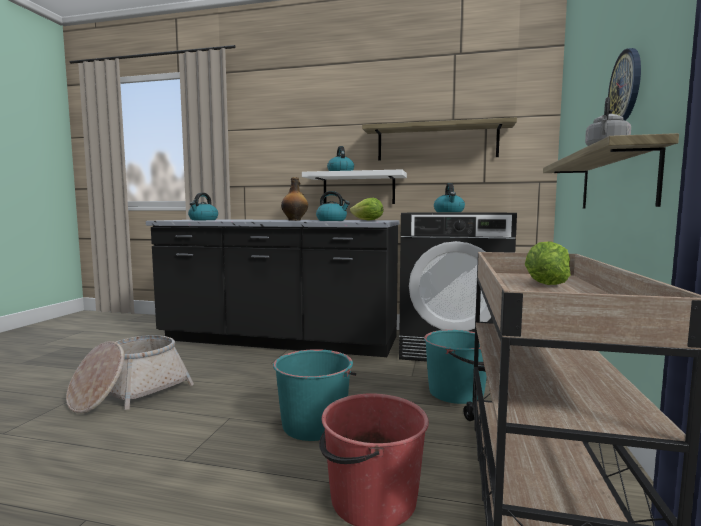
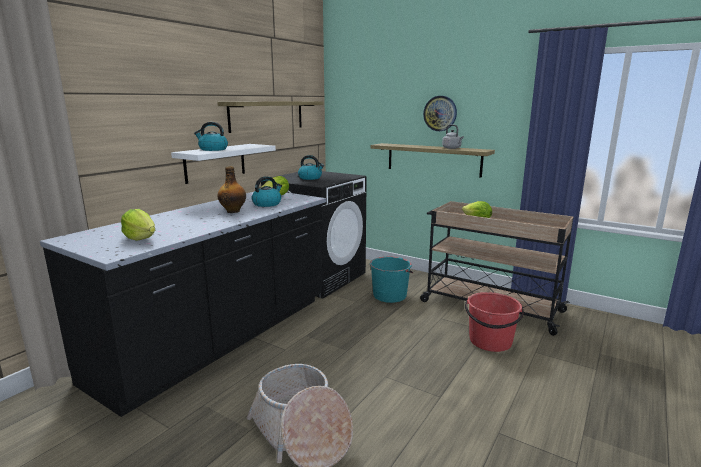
camera: 70 degrees left, 10 degrees up
(203, 220) = (141, 238): kettle -> lettuce
(314, 424) = (410, 345): turquoise bucket -> none

